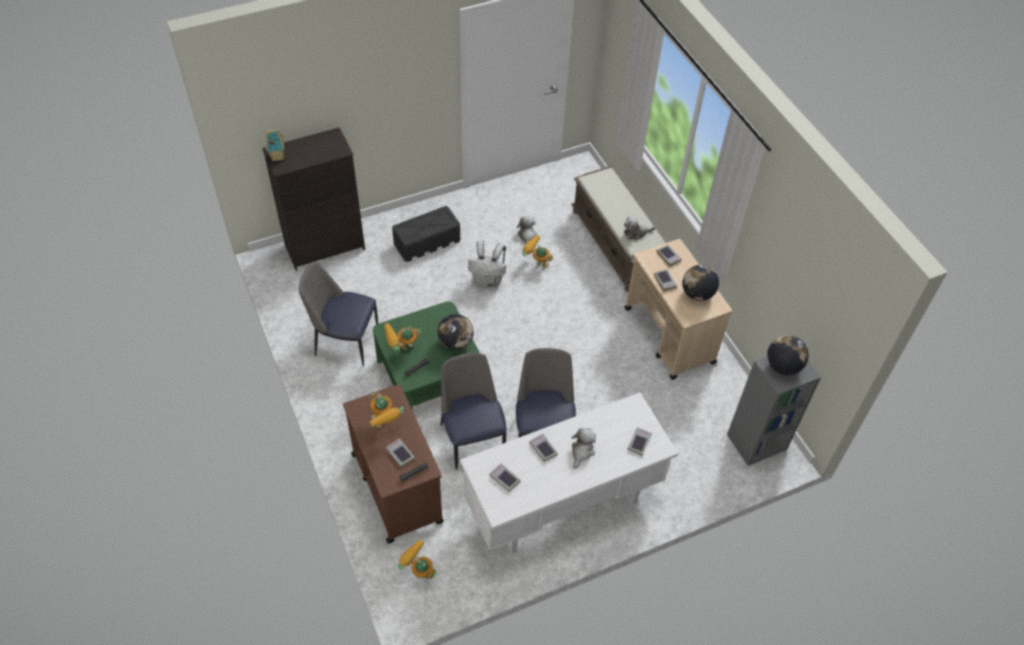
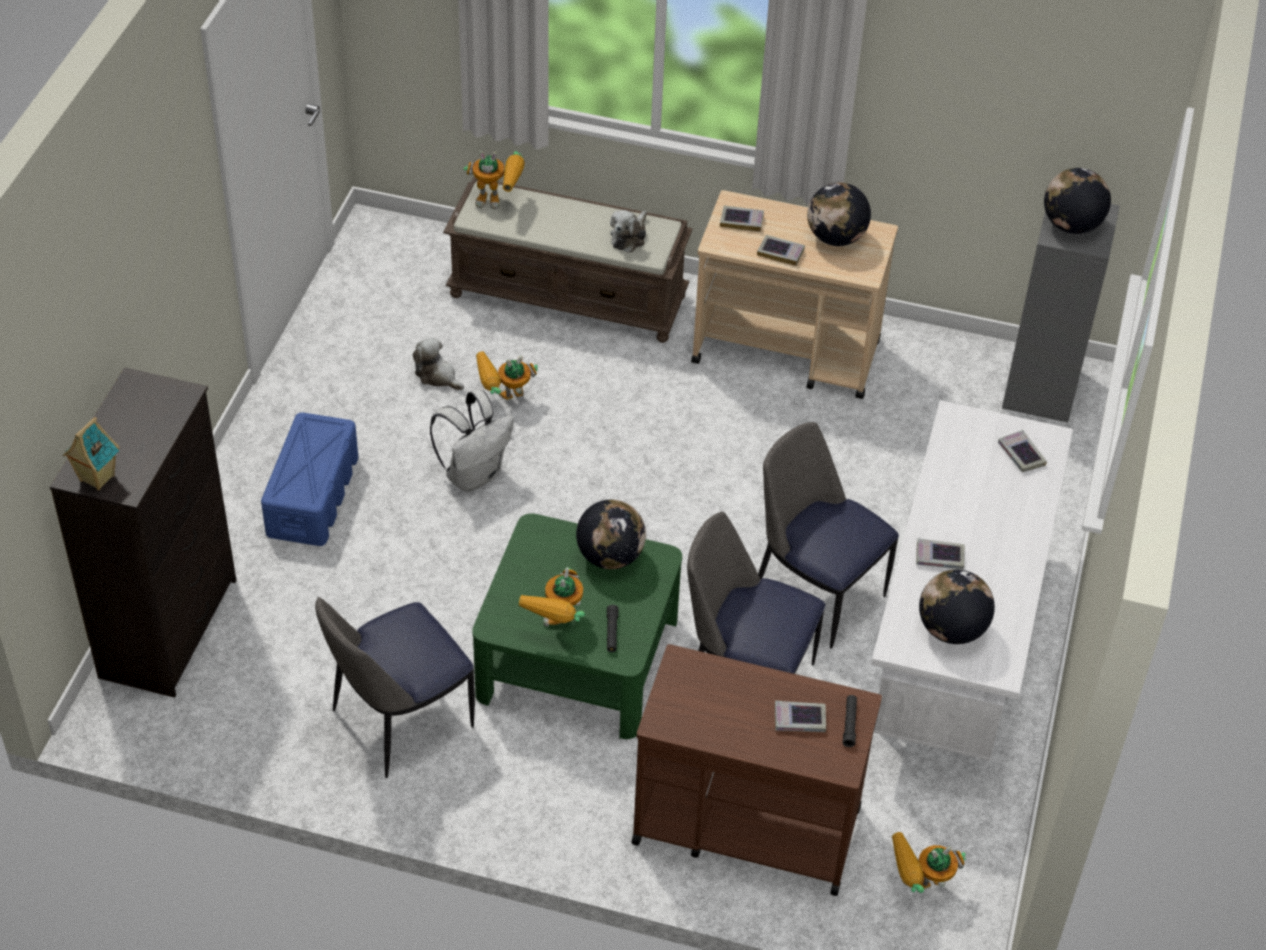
camera: 50 degrees left, 5 degrees down
(385, 424) = (727, 705): toy robot -> toy robot (499, 201)
(427, 242) = (313, 495): black storage box -> blue storage box
(504, 479) = (951, 629): book -> globe
(582, 451) = (981, 520): plush toy -> none

